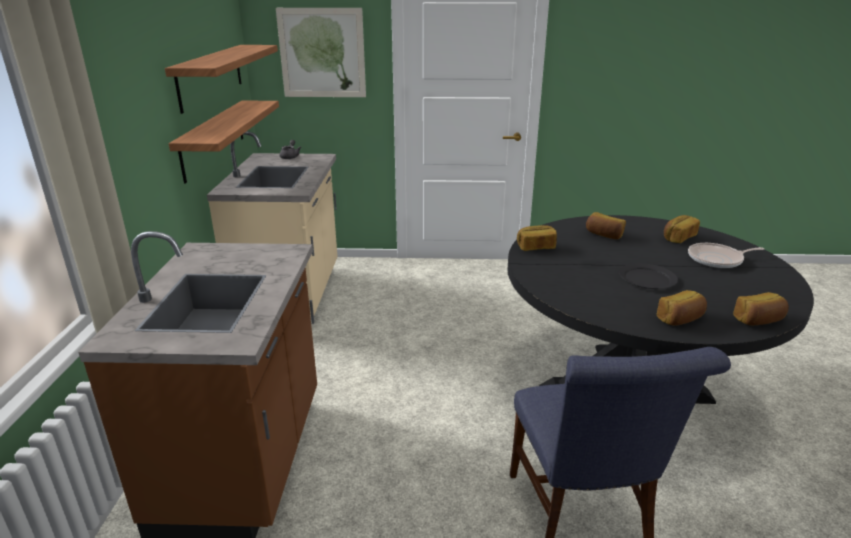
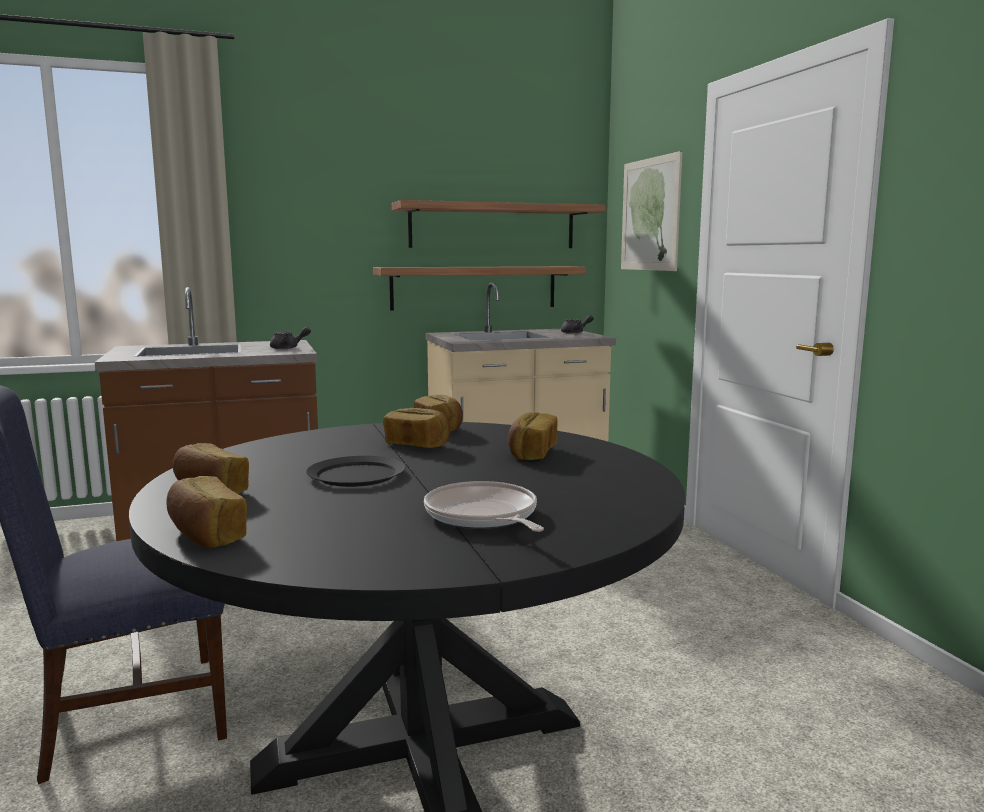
camera: 70 degrees right, 15 degrees down
(260, 253) = (288, 348): none -> grey teapot
(678, 237) = (578, 492): bread -> bread (417, 445)

